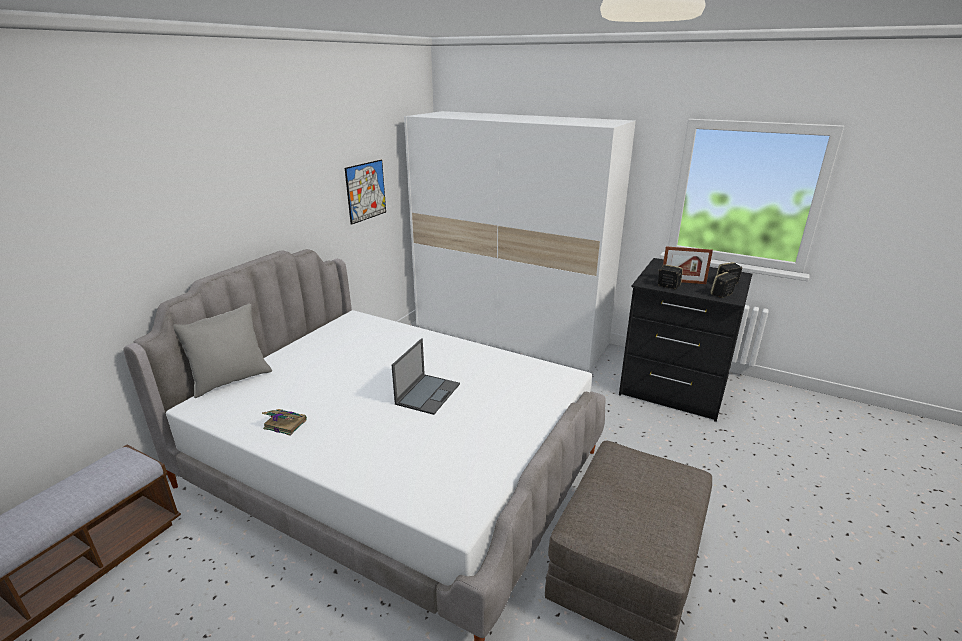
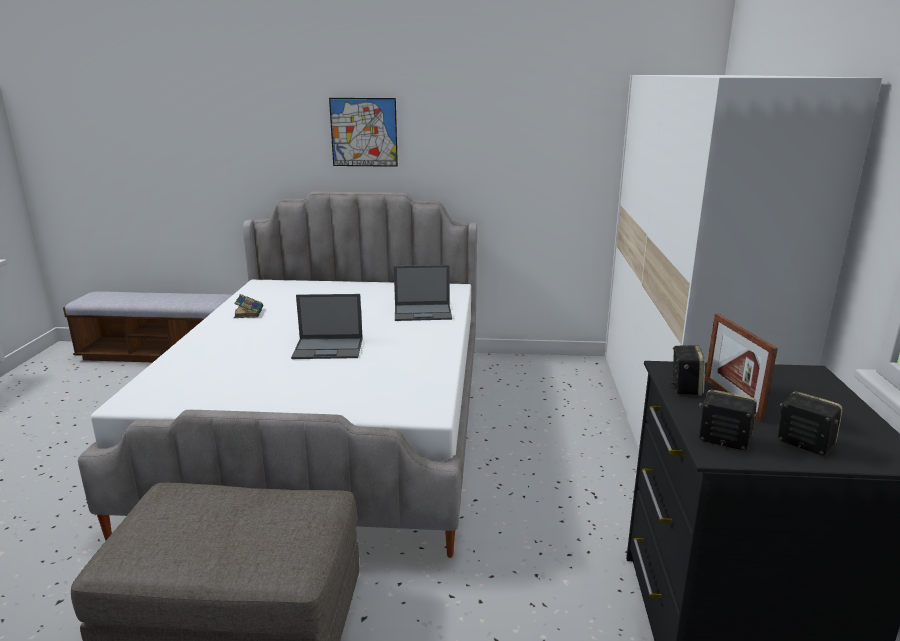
camera: 65 degrees right, 5 degrees down
(231, 380) = (303, 282): grey pillow -> none
(366, 191) = (552, 161): picture -> picture (364, 132)
(394, 340) = (423, 312): none -> laptop

